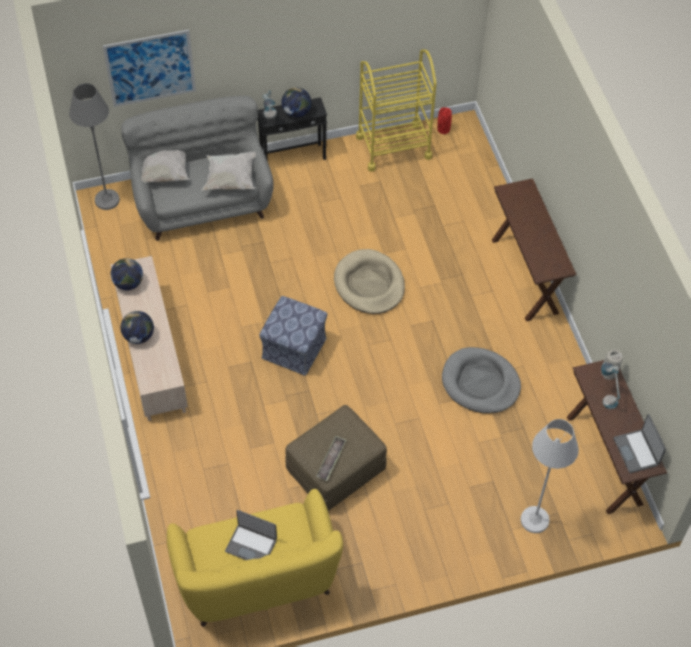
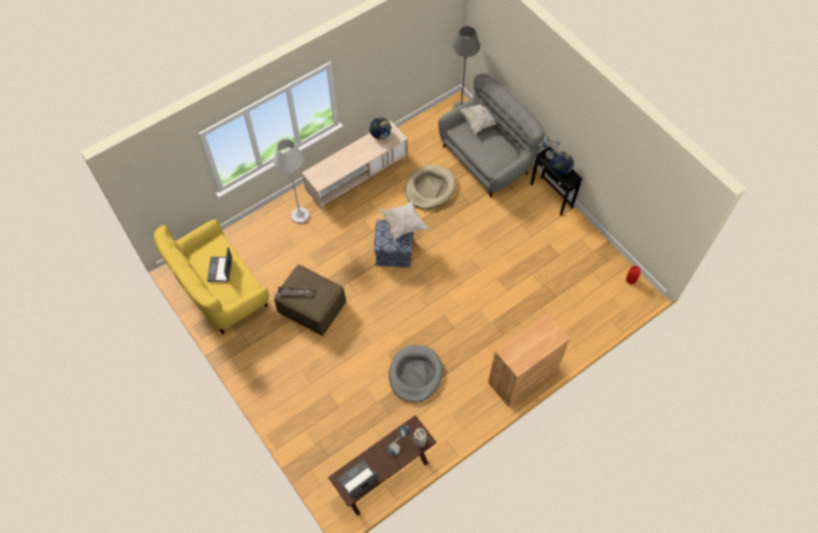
camera: 70 degrees right, 5 degrees up
(139, 336) = (343, 155): globe -> none
(150, 68) = (510, 58): picture -> none
(230, 180) = (492, 158): white pillow -> white pillow (403, 224)
(369, 284) = (466, 278): beige dog bed -> beige dog bed (430, 188)
(393, 147) = (595, 253): yellow cart -> none
(524, 276) = (522, 376): brown console table -> brown cabinet
(534, 520) = (318, 443): white floor lamp -> white floor lamp (300, 215)

